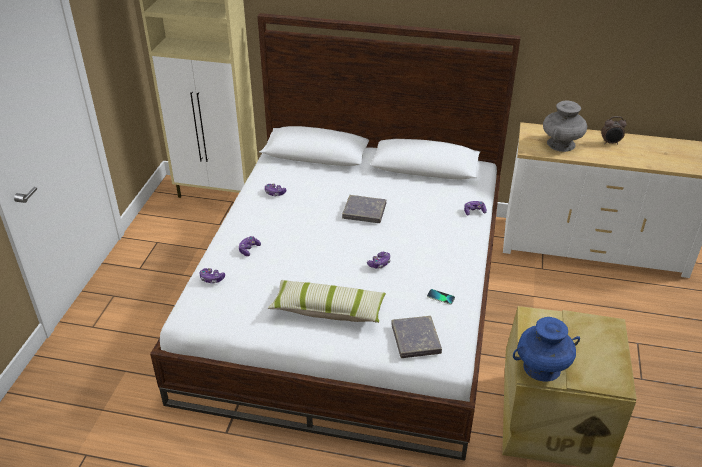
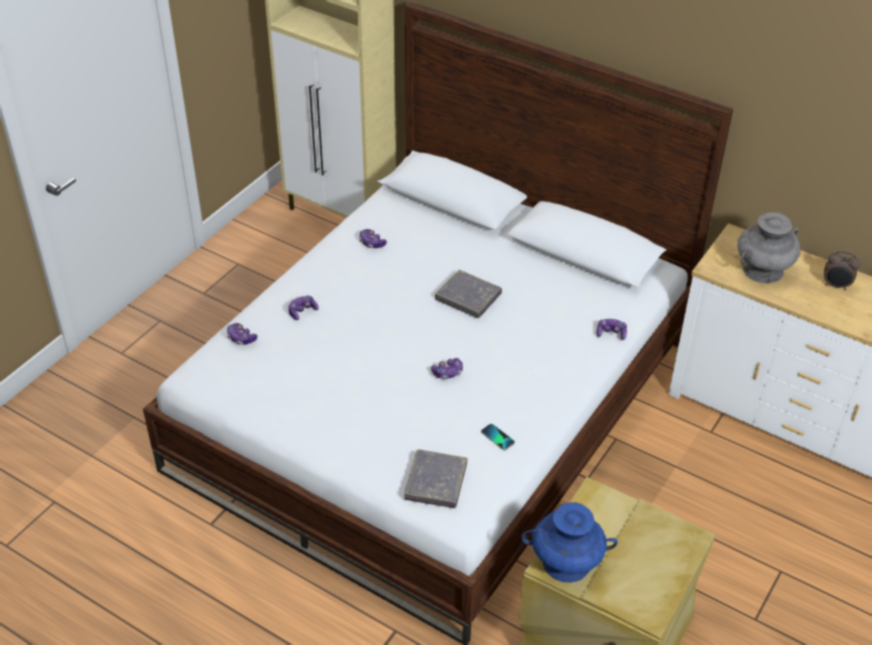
camera: 20 degrees right, 5 degrees up
(328, 310) = (354, 415): pillow -> none

